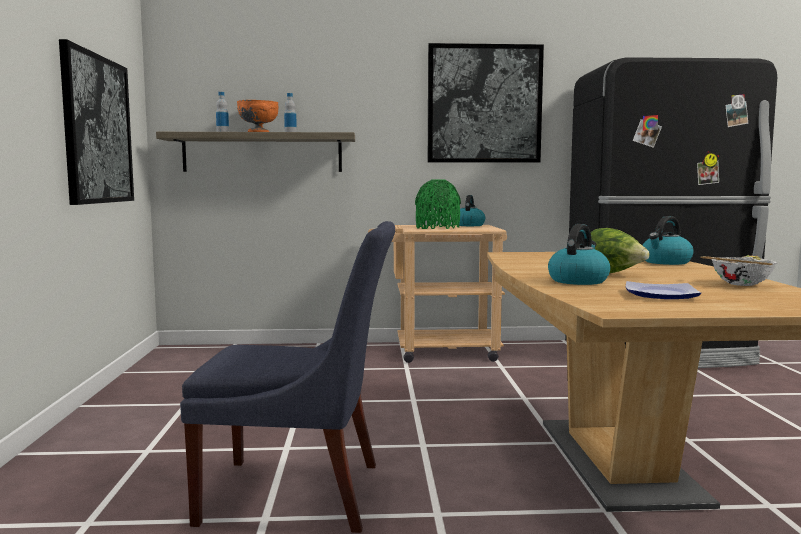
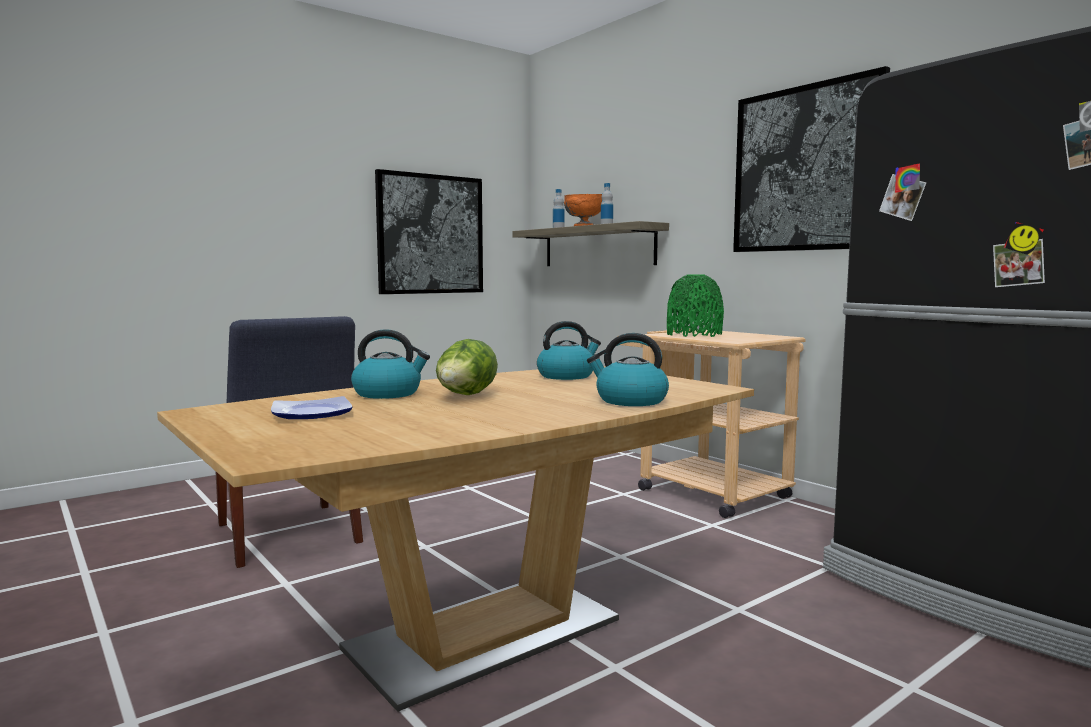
camera: 55 degrees right, 0 degrees up
(469, 225) = (763, 336): kettle -> kettle (566, 376)
(741, 284) = (445, 427): bowl -> none

